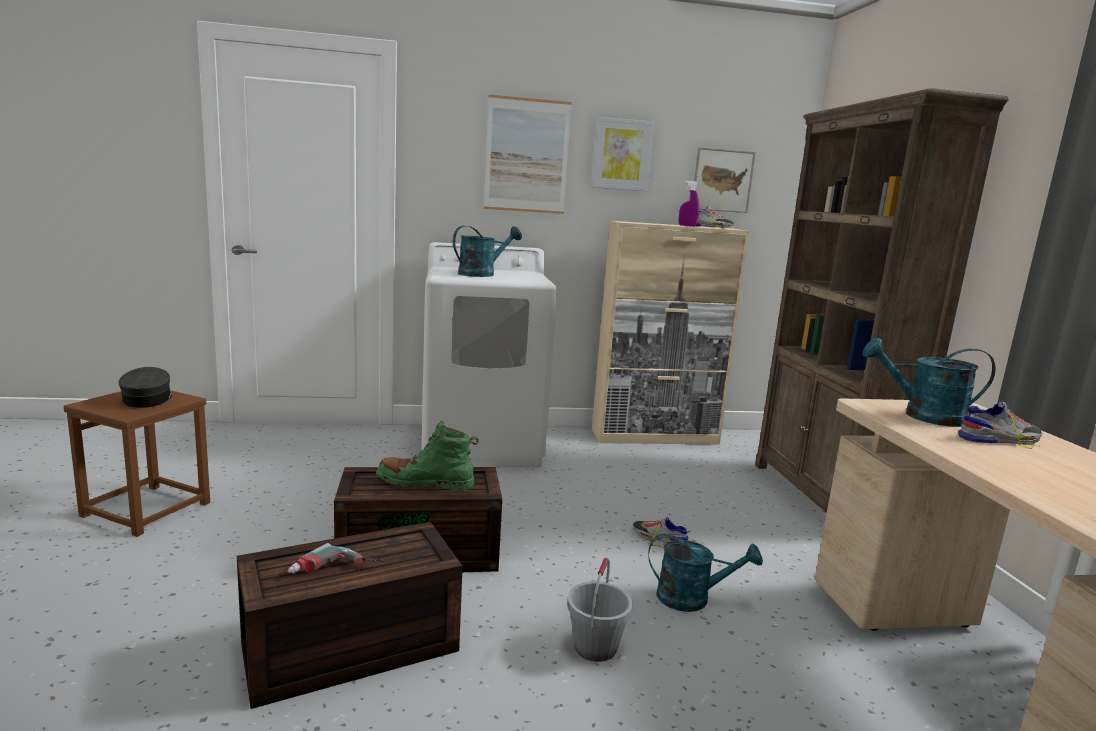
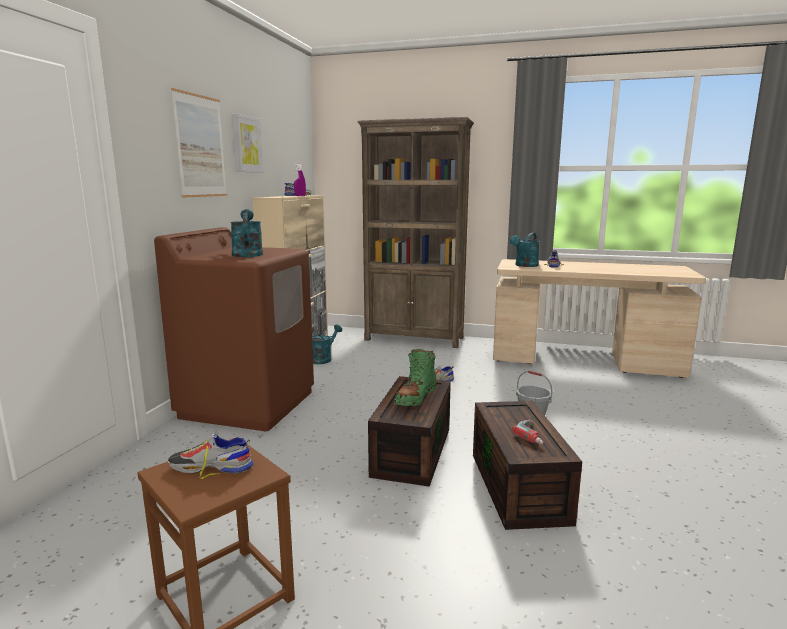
camera: 65 degrees left, 0 degrees up
(147, 399) = (211, 467): grey cap -> shoe
(482, 445) = (248, 404): white washing machine -> brown washing machine
(692, 598) = (496, 388): turquoise watering can -> turquoise watering can (323, 359)
(722, 180) = (287, 162): picture -> none

